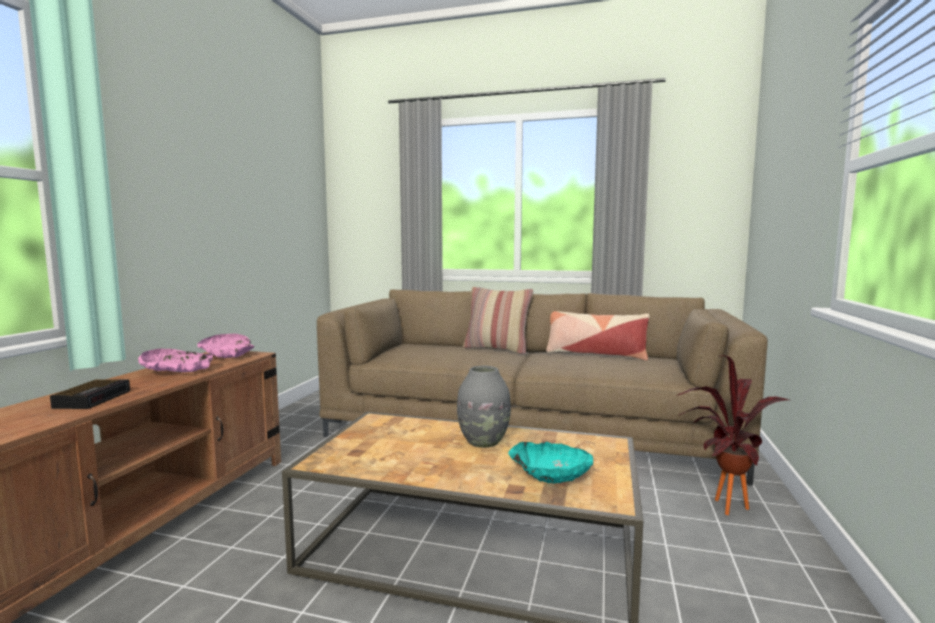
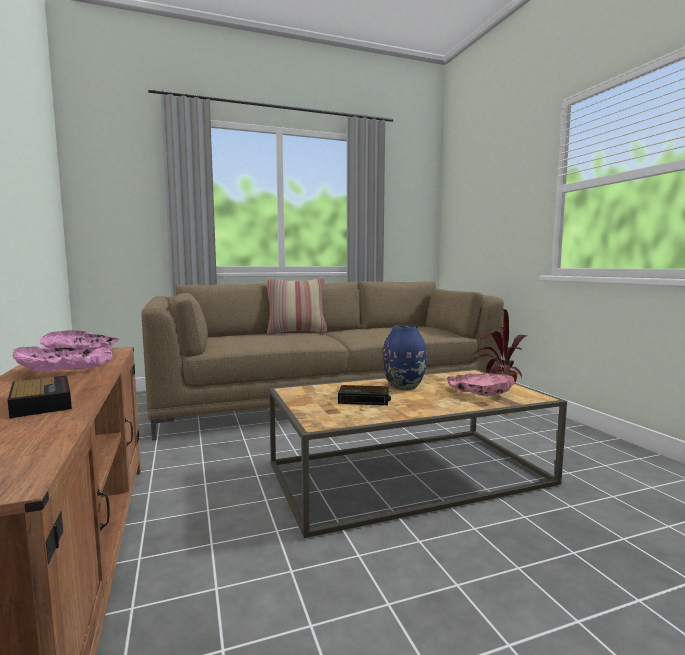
camera: 35 degrees left, 0 degrees up
(410, 447) = (365, 400): none -> alarm clock
(484, 442) = (404, 387): grey vase -> blue vase
(551, 474) = (481, 393): turquoise bowl -> pink bowl
(595, 354) = (374, 328): pillow -> none

